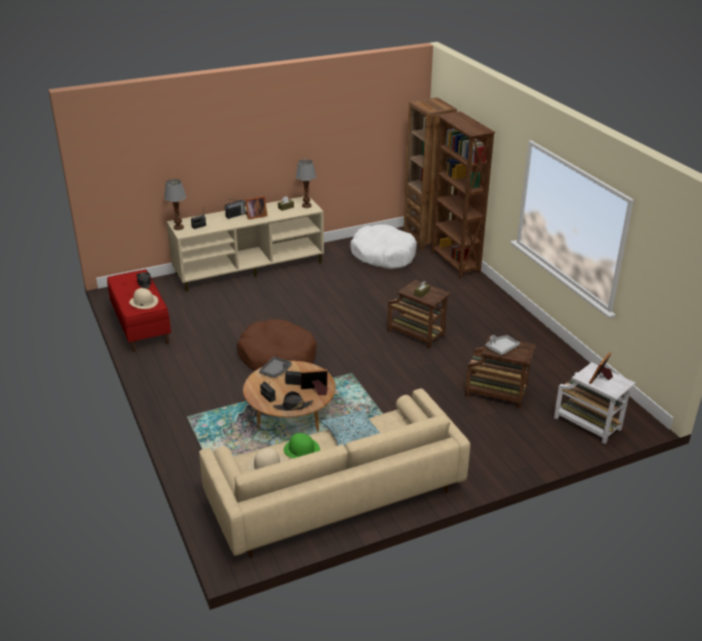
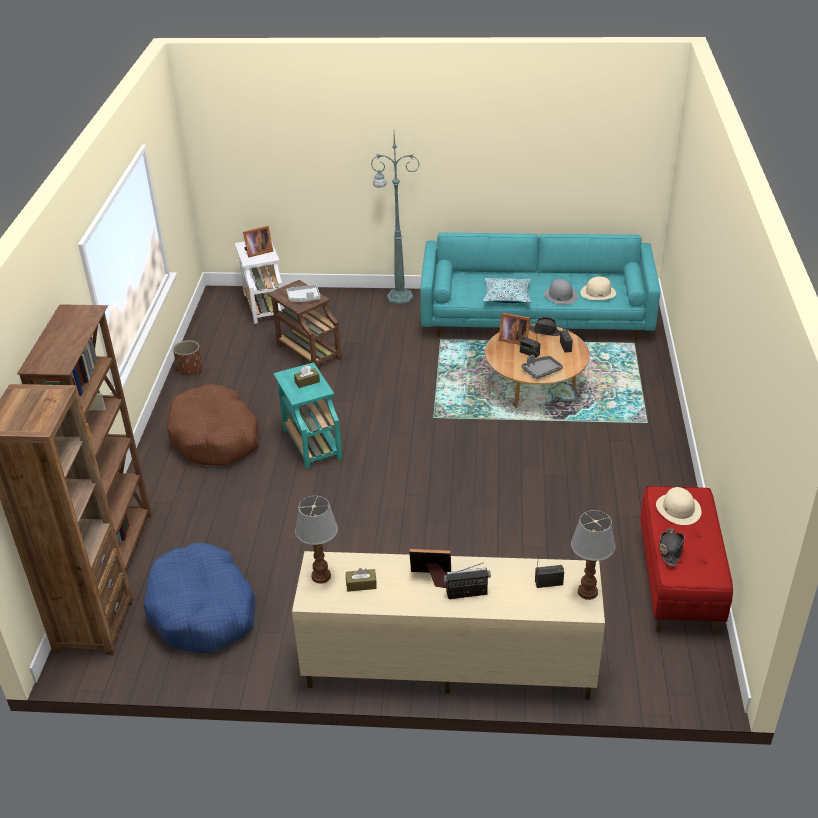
camera: 150 degrees left, 5 degrees up
(277, 357) = (505, 464): brown dog bed -> brown dog bed (215, 437)
(302, 449) = (560, 295): green hat -> grey hat
(335, 495) = (535, 317): beige sofa -> turquoise sofa
(383, 255) = (202, 610): white dog bed -> blue dog bed
(417, 334) = (311, 442): brown side table -> turquoise side table
(485, 475) = (398, 297): none -> green floor lamp
(561, 354) = (190, 369): none -> brown planter

